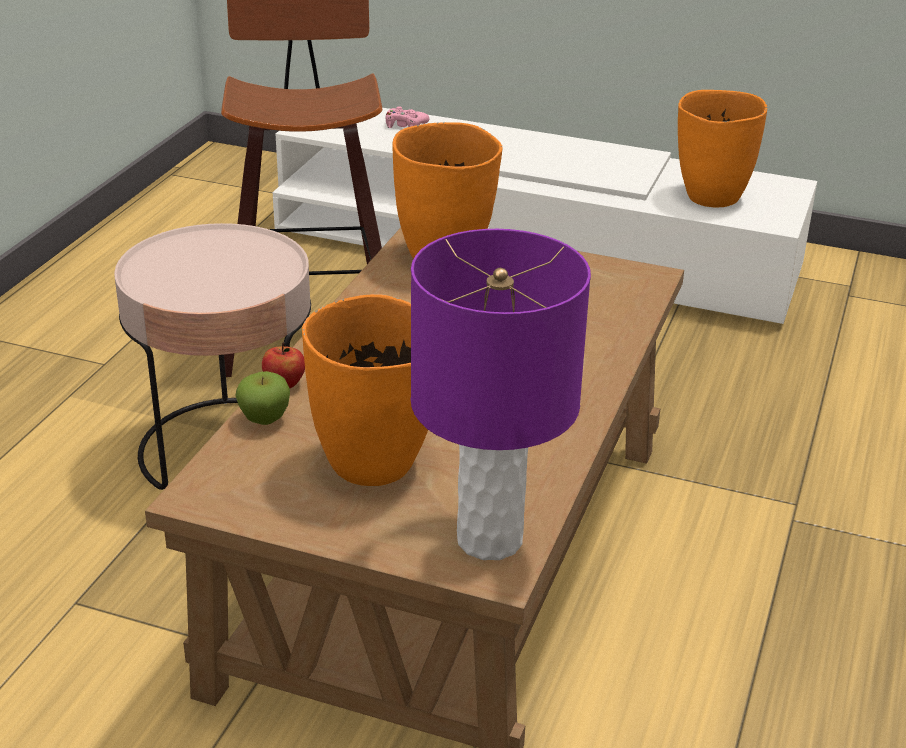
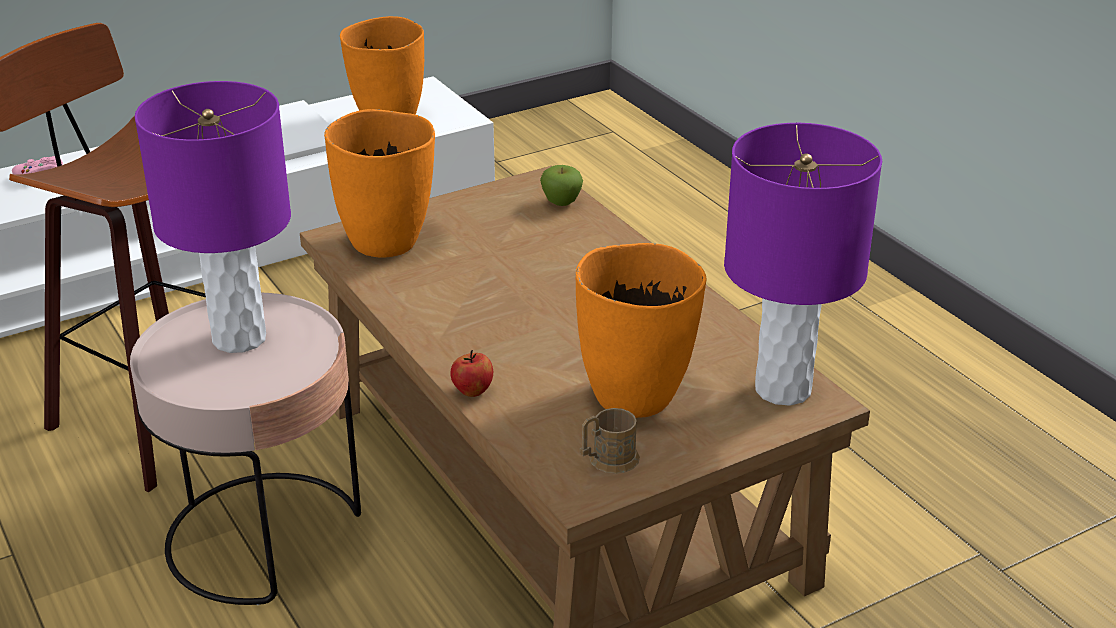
camera: 50 degrees left, 0 degrees up
(229, 262) = (240, 338): none -> purple table lamp
(262, 489) = (608, 460): none -> brown mug
(264, 419) = (511, 420): apple -> apple (561, 203)

